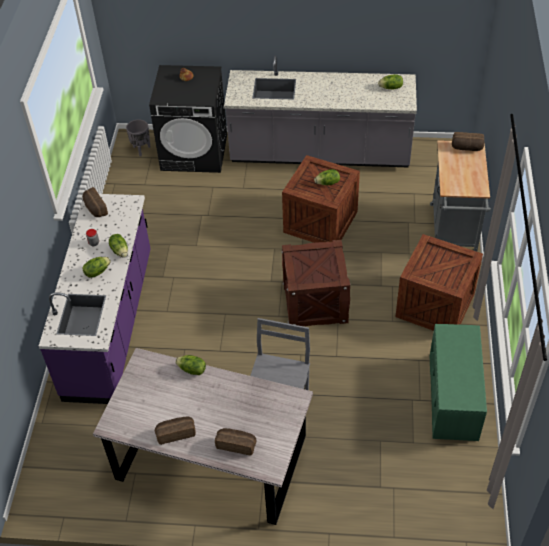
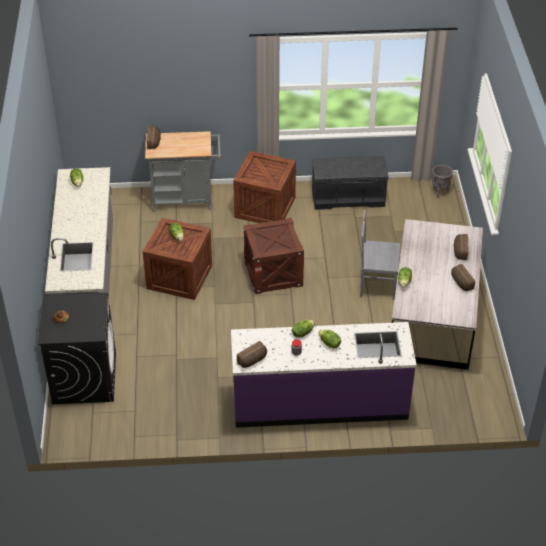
camera: 100 degrees left, 5 degrees down
(141, 150) = (80, 423): grey planter -> grey planter (440, 192)
(454, 398) = (348, 197): green bench -> grey bench

